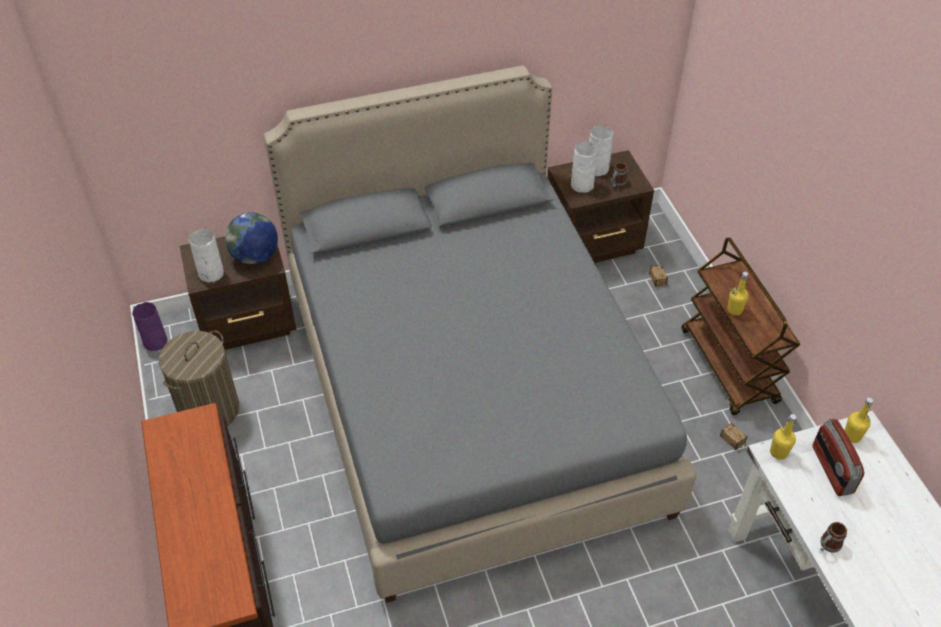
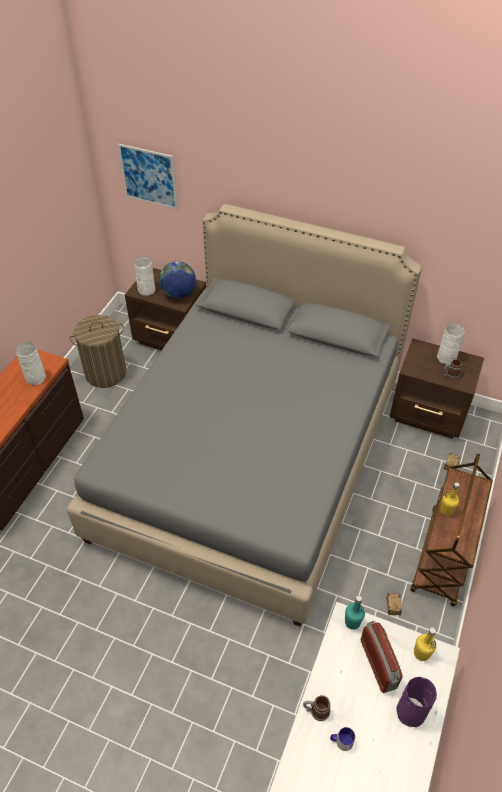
camera: 40 degrees right, 0 degrees up
(156, 342) = (117, 320): purple vase -> purple vase (411, 712)
(163, 122) = (148, 176): none -> picture
(581, 185) = (423, 362): white vase -> white vase (36, 377)
(778, 452) = (352, 622): yellow bottle -> turquoise bottle
(831, 470) = (378, 663): radio -> radio turned 135 degrees clockwise
(869, 553) = (341, 741): none -> mug

